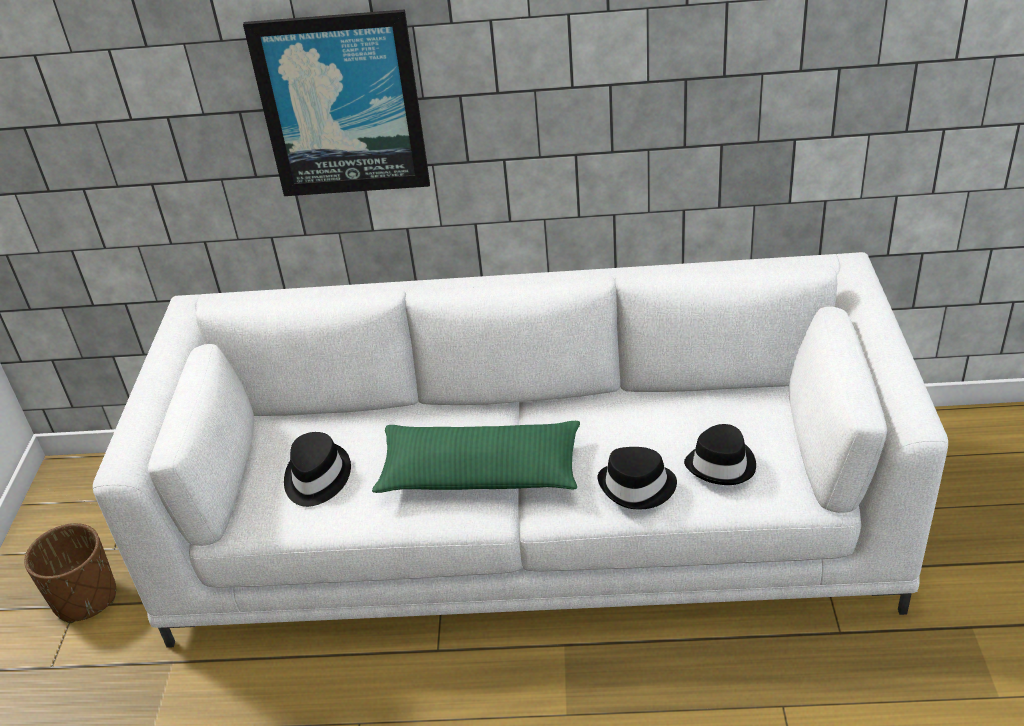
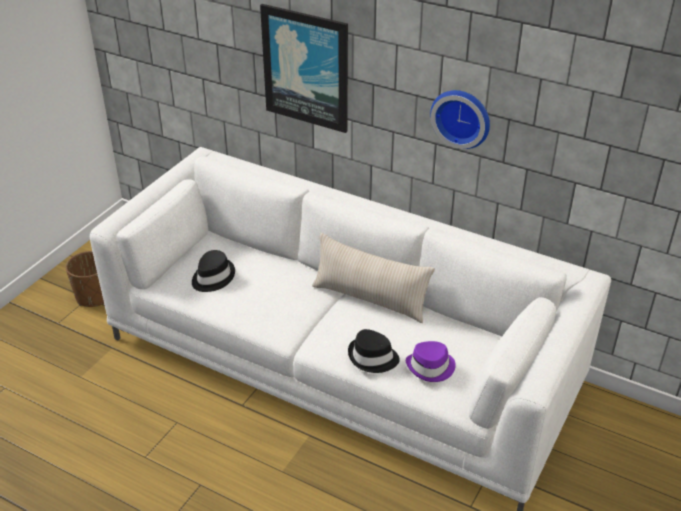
camera: 25 degrees right, 0 degrees up
(480, 473) = (297, 312): green pillow -> none
(564, 412) = (370, 299): none -> beige pillow
(614, 99) = (462, 117): none -> wall clock
(722, 464) = (431, 367): black hat -> purple hat

